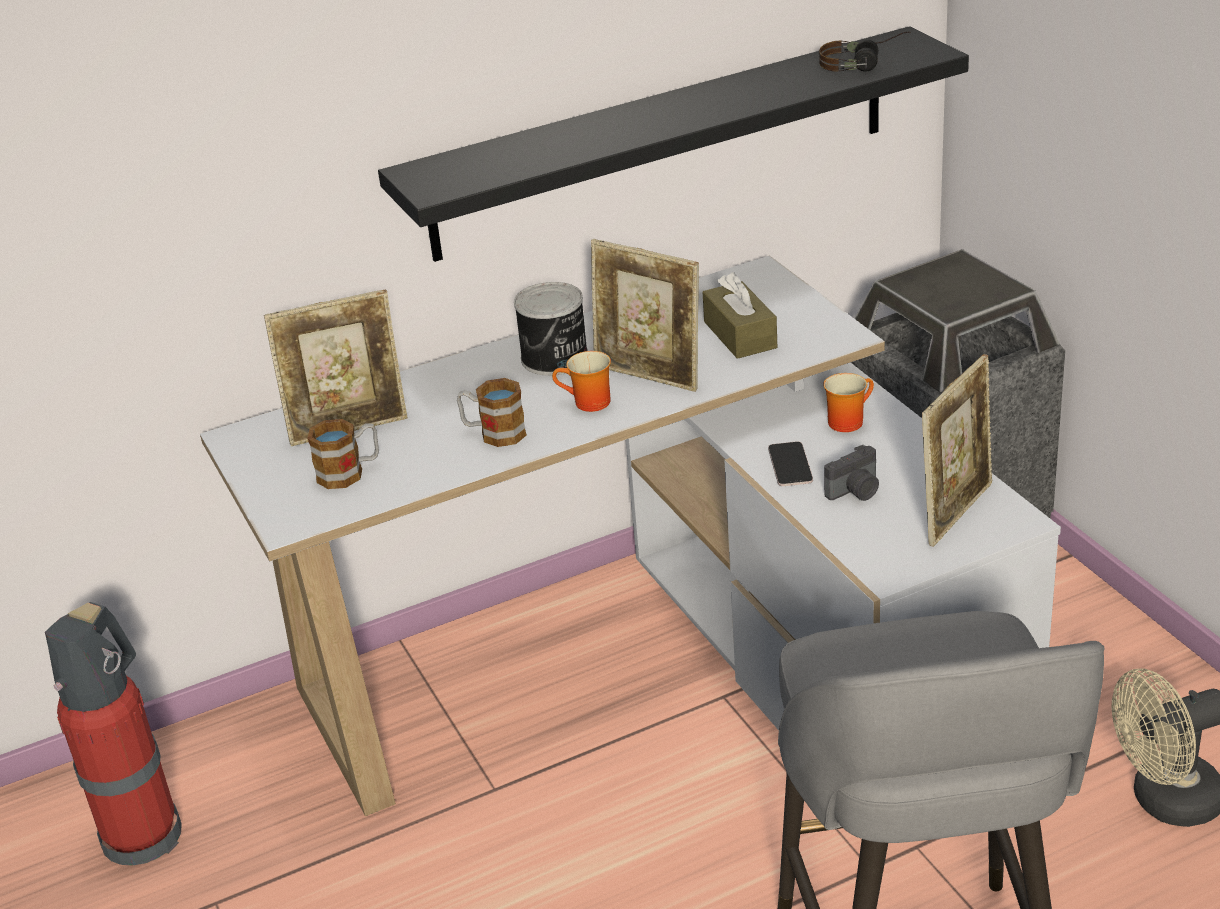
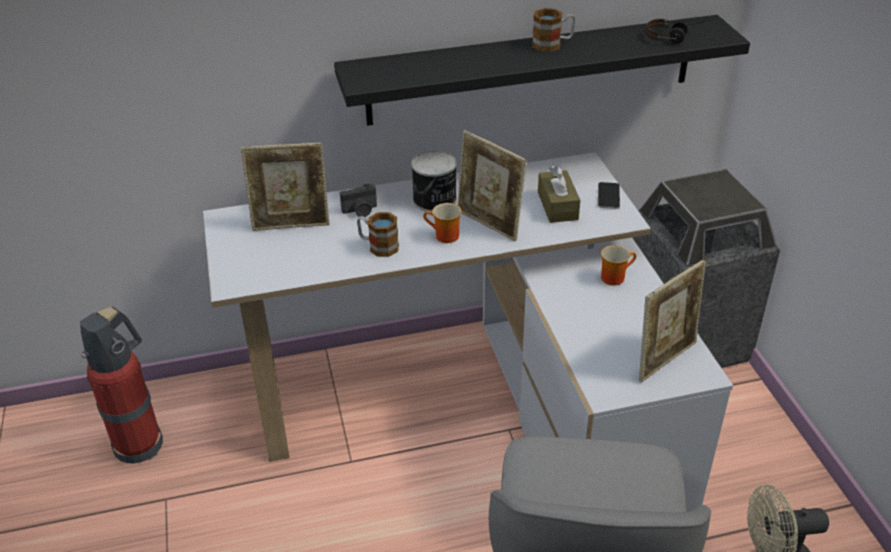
camera: 10 degrees right, 5 degrees up
(349, 472) = (280, 256): mug -> mug (552, 44)
(790, 465) = (566, 302): phone -> phone (608, 196)
(855, 491) = (603, 330): camera -> camera (360, 211)

